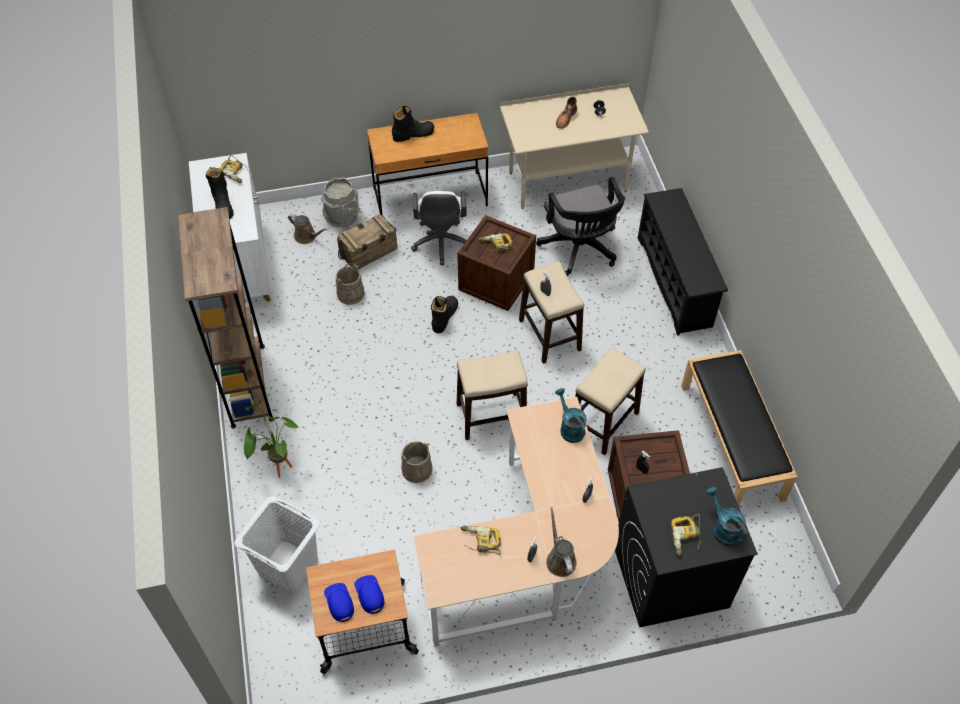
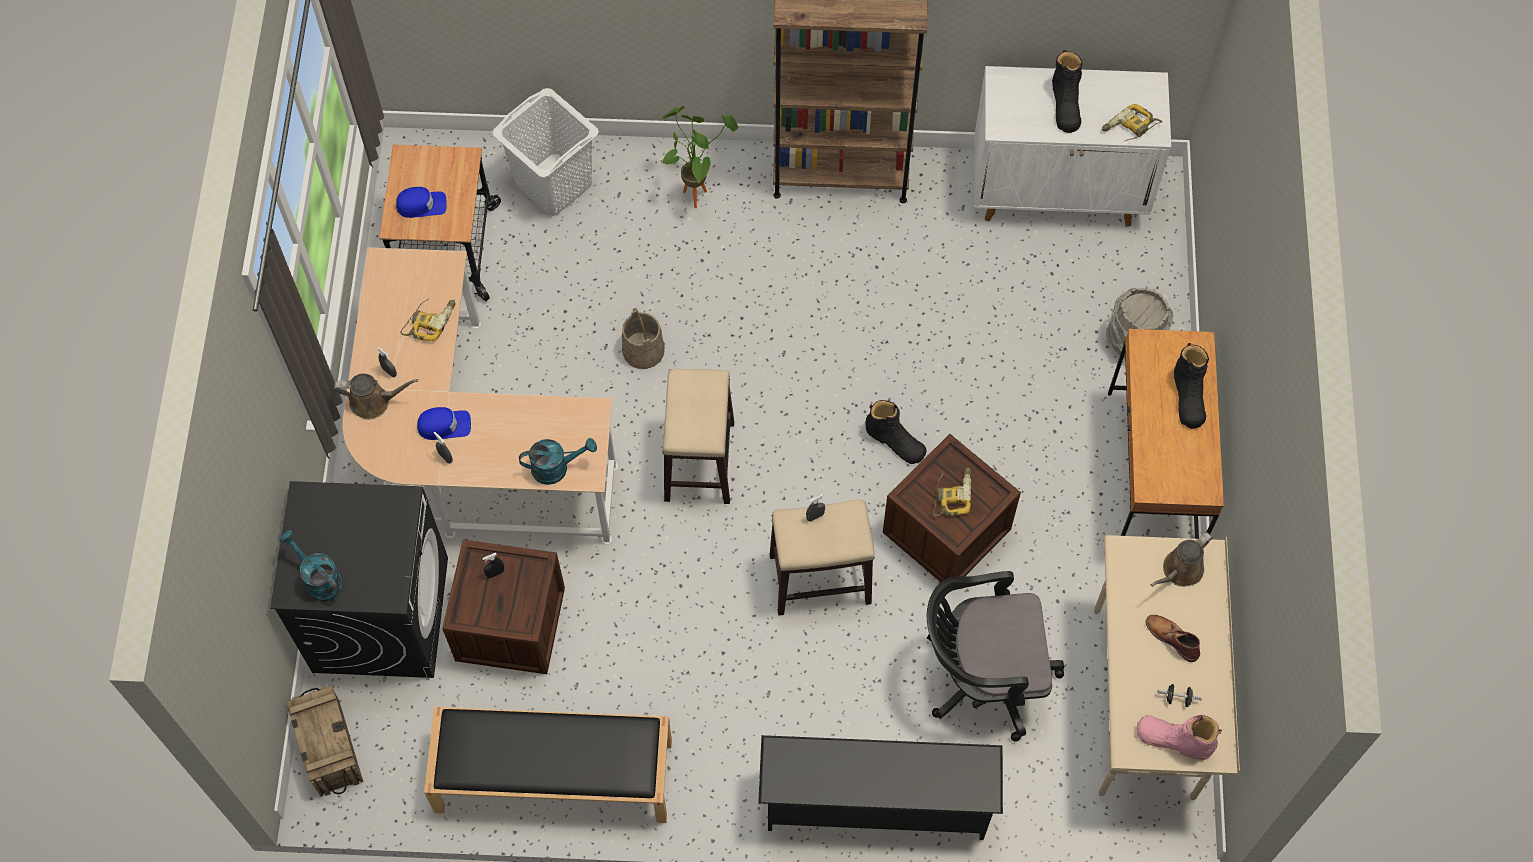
camera: 105 degrees right, 10 degrees up
(222, 204) = (1065, 105): black boot -> black boot turned 90 degrees counterclockwise
(307, 236) = (1102, 285): brown watering can -> brown watering can (1179, 571)
(339, 602) = (423, 173): blue cap -> blue cap (444, 425)
(350, 293) = (972, 325): beige bucket -> none
(368, 253) = (1049, 363): crate -> crate (329, 748)
(440, 244) = (1042, 468): white office chair -> none
(603, 423) = (642, 606): stool -> none
(622, 110) = (1174, 740): none -> pink boot
(686, 537) = (325, 531): power drill -> none
(723, 528) = (319, 579): turquoise watering can -> turquoise watering can turned 120 degrees counterclockwise

